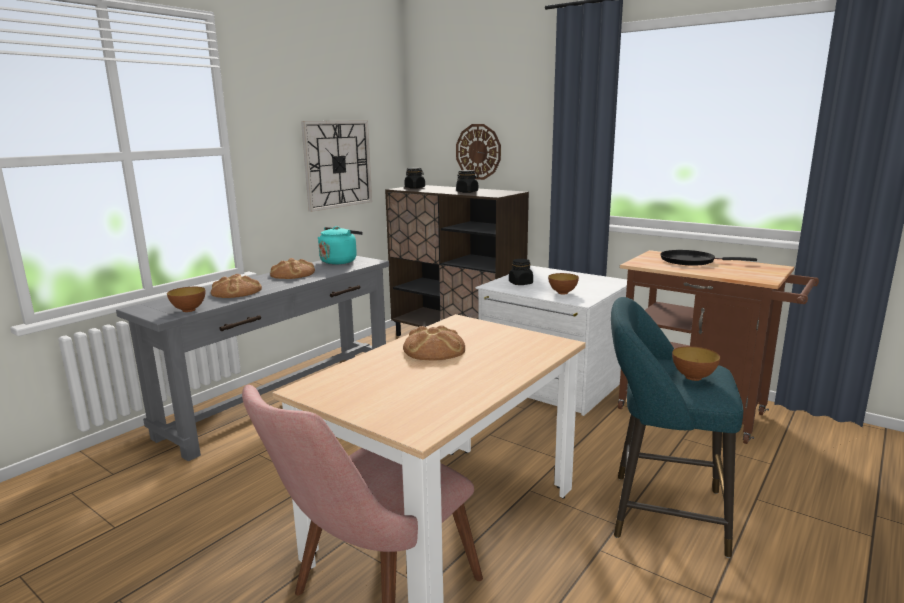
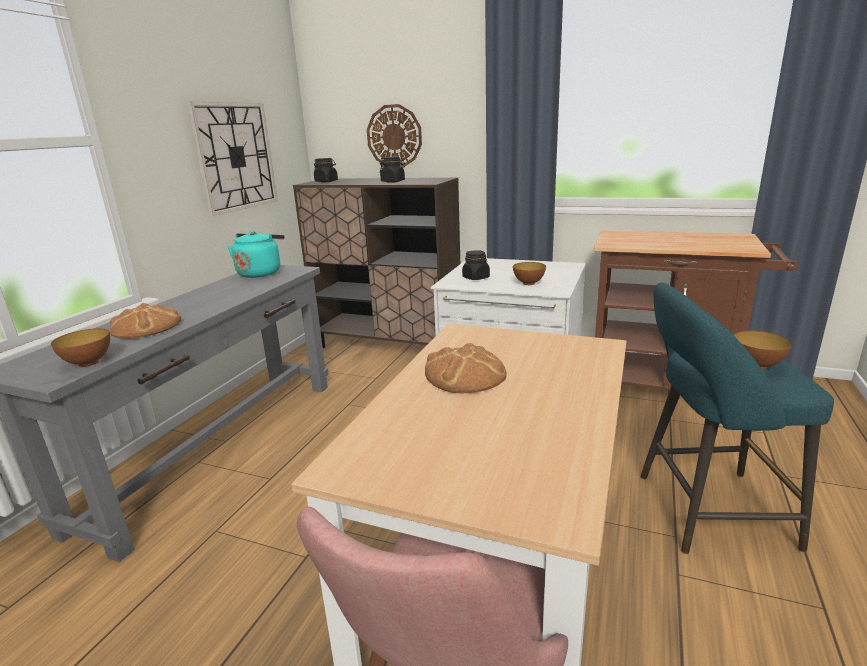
camera: 15 degrees left, 5 degrees up
(292, 274) = (210, 295): bread -> none
(691, 261) = (657, 237): black frying pan -> none

